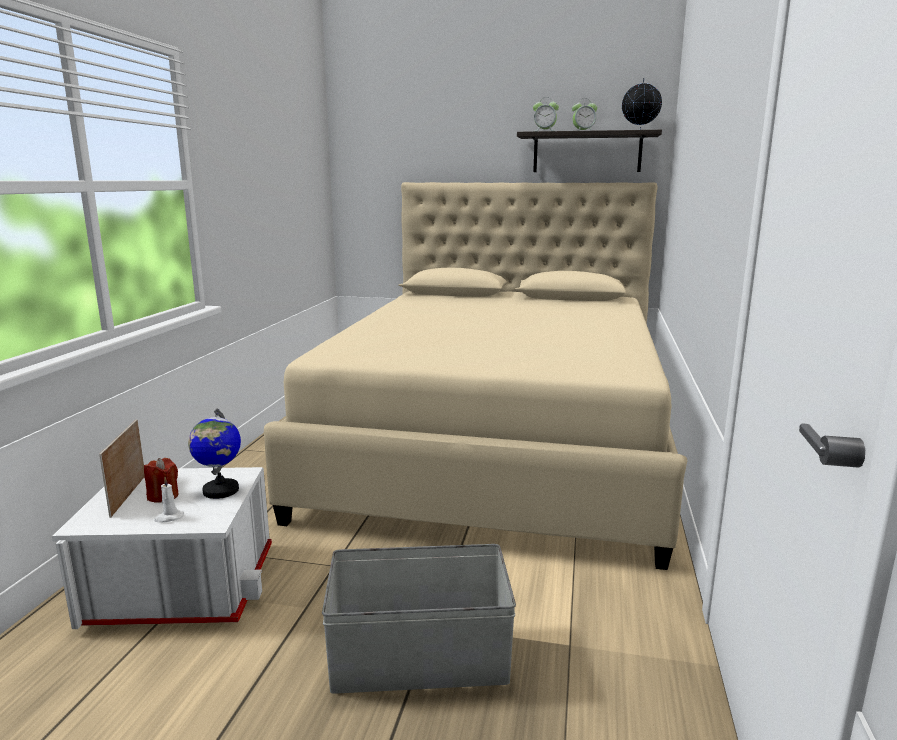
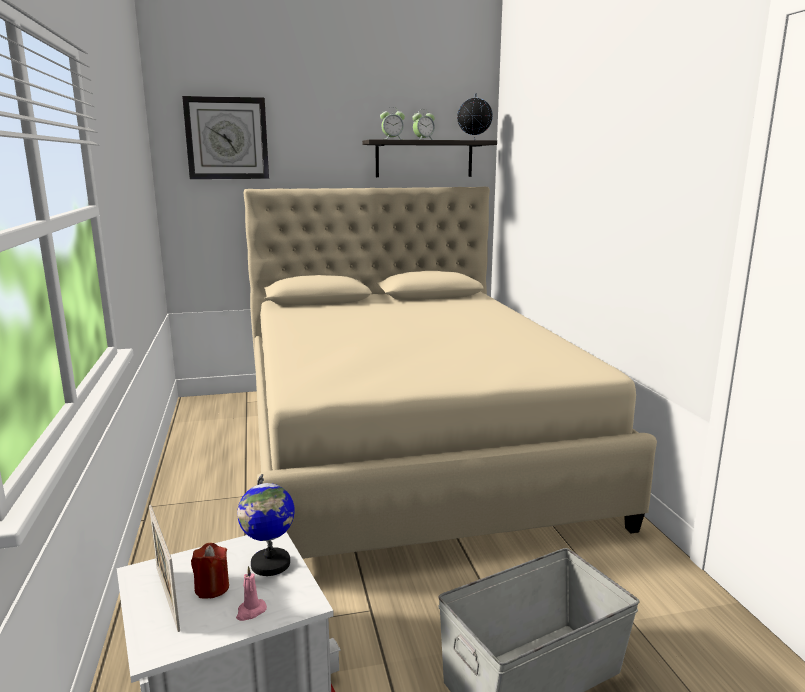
camera: 25 degrees left, 0 degrees up
(169, 518) = (250, 611): white candle -> pink candle
(393, 135) = (227, 138): none -> wall clock

